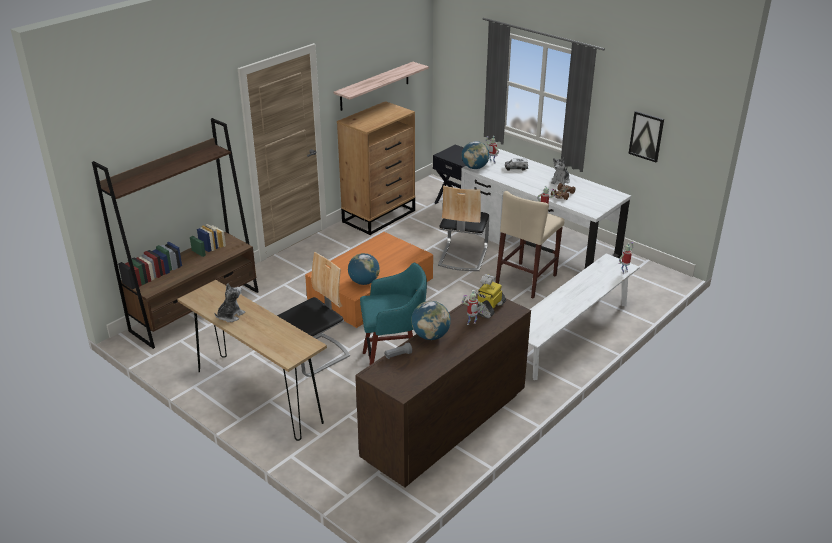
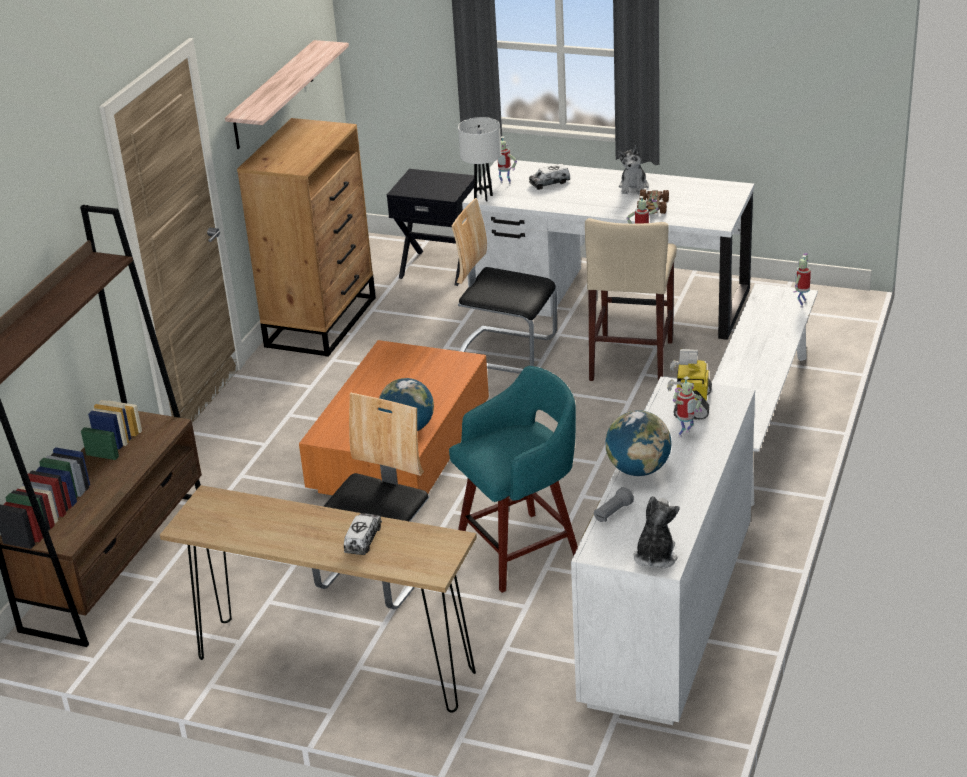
camera: 20 degrees left, 0 degrees up
(230, 316) = (277, 535): plush toy -> plush toy (655, 556)
(268, 331) = (363, 540): none -> toy truck
(444, 427) = (667, 618): brown dresser -> white dresser
(462, 256) = (506, 350): chair -> chair turned 120 degrees clockwise
(475, 167) = (483, 197): globe -> white table lamp
(646, 136) = (761, 83): picture -> none

